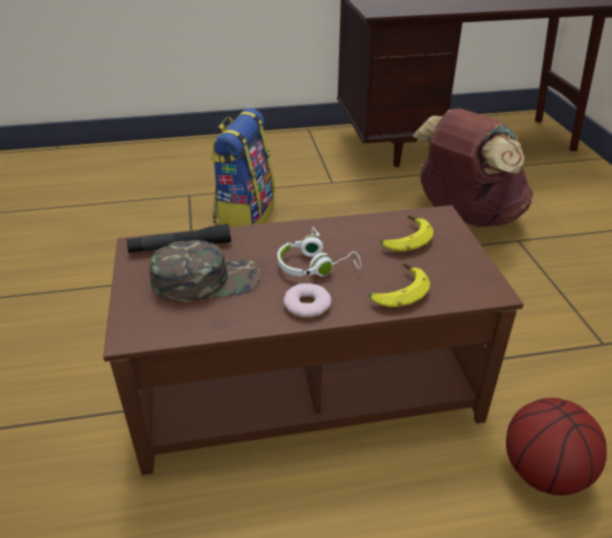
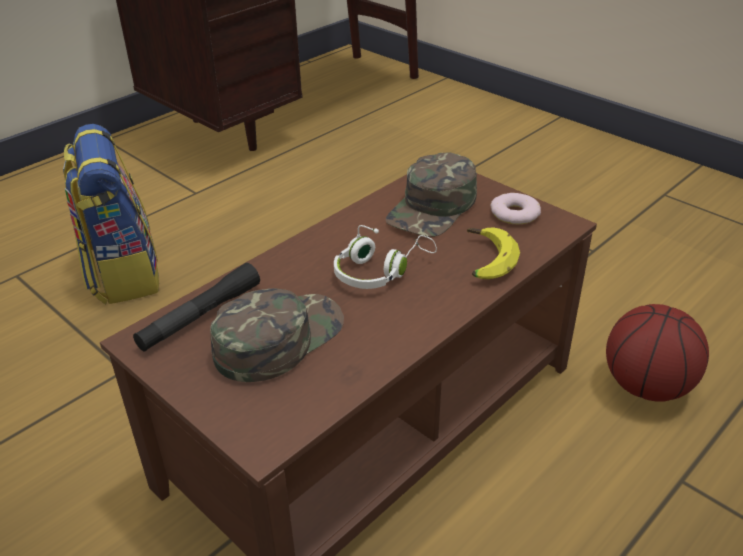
camera: 35 degrees left, 0 degrees up
(307, 304) = (416, 312): donut -> donut (514, 214)
(403, 239) = (433, 207): banana -> green cap
(465, 216) = (373, 179): brown backpack -> none

